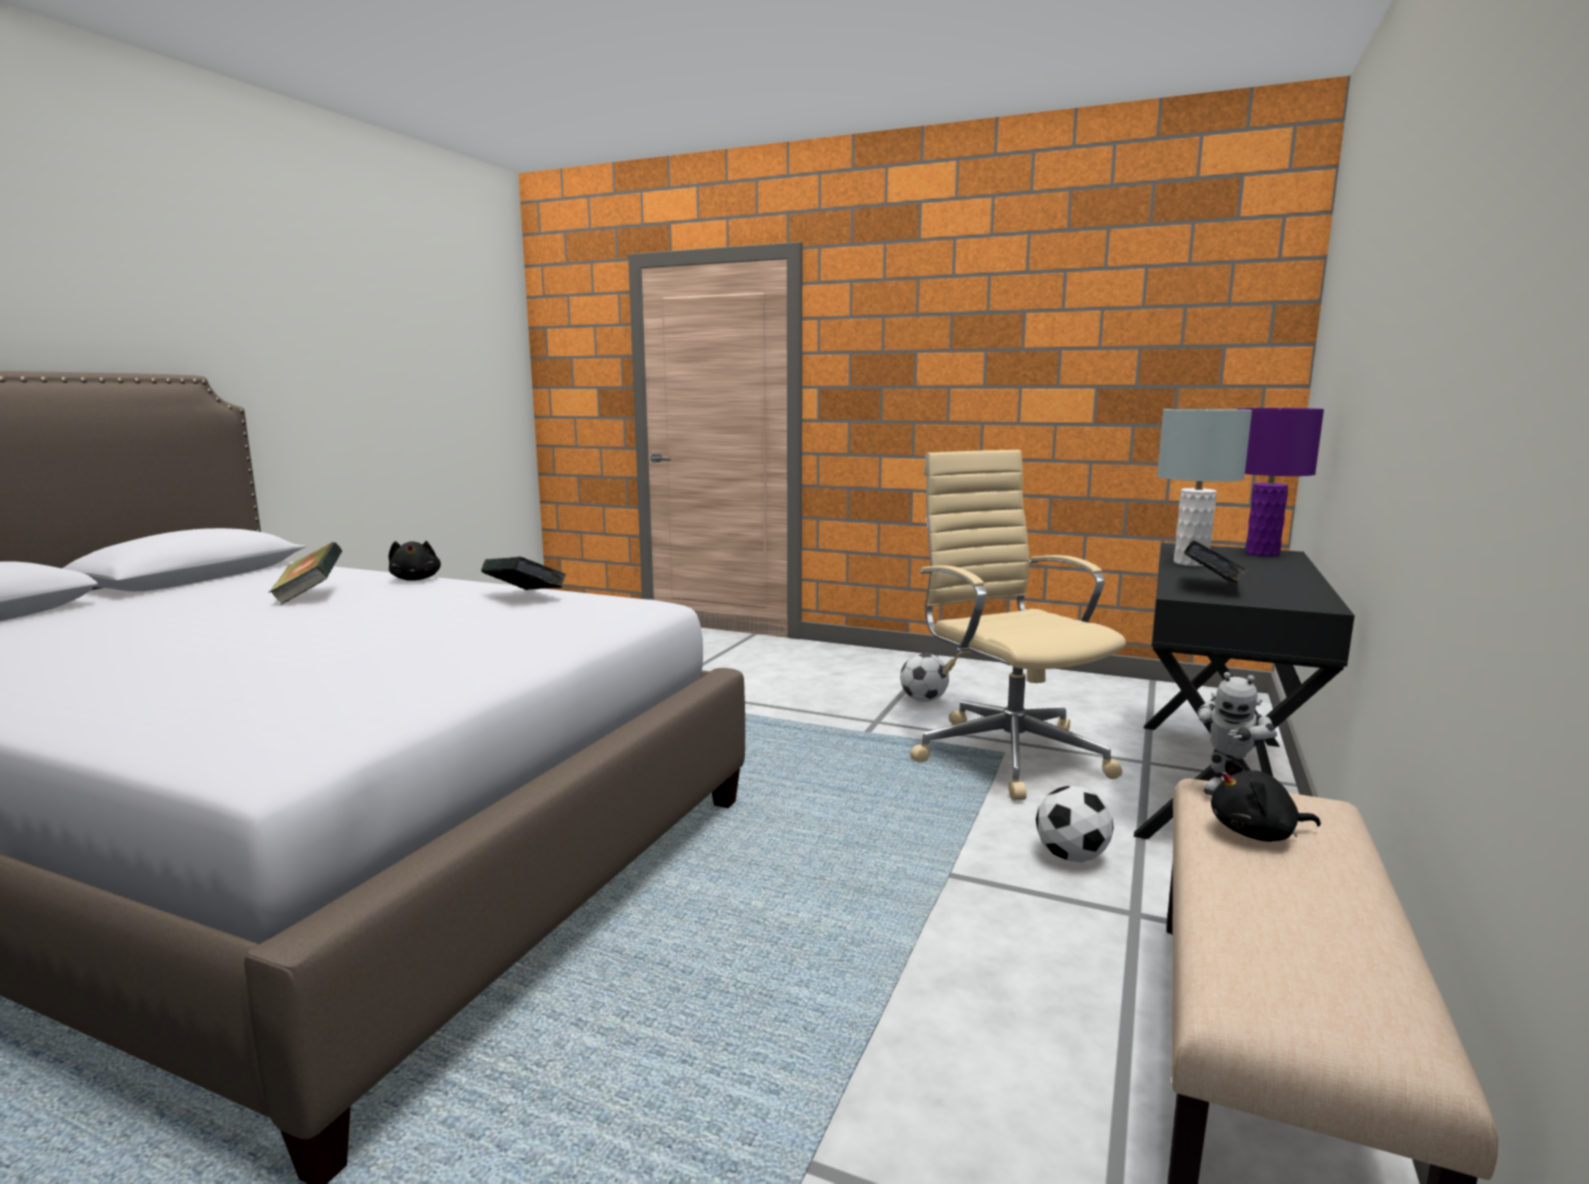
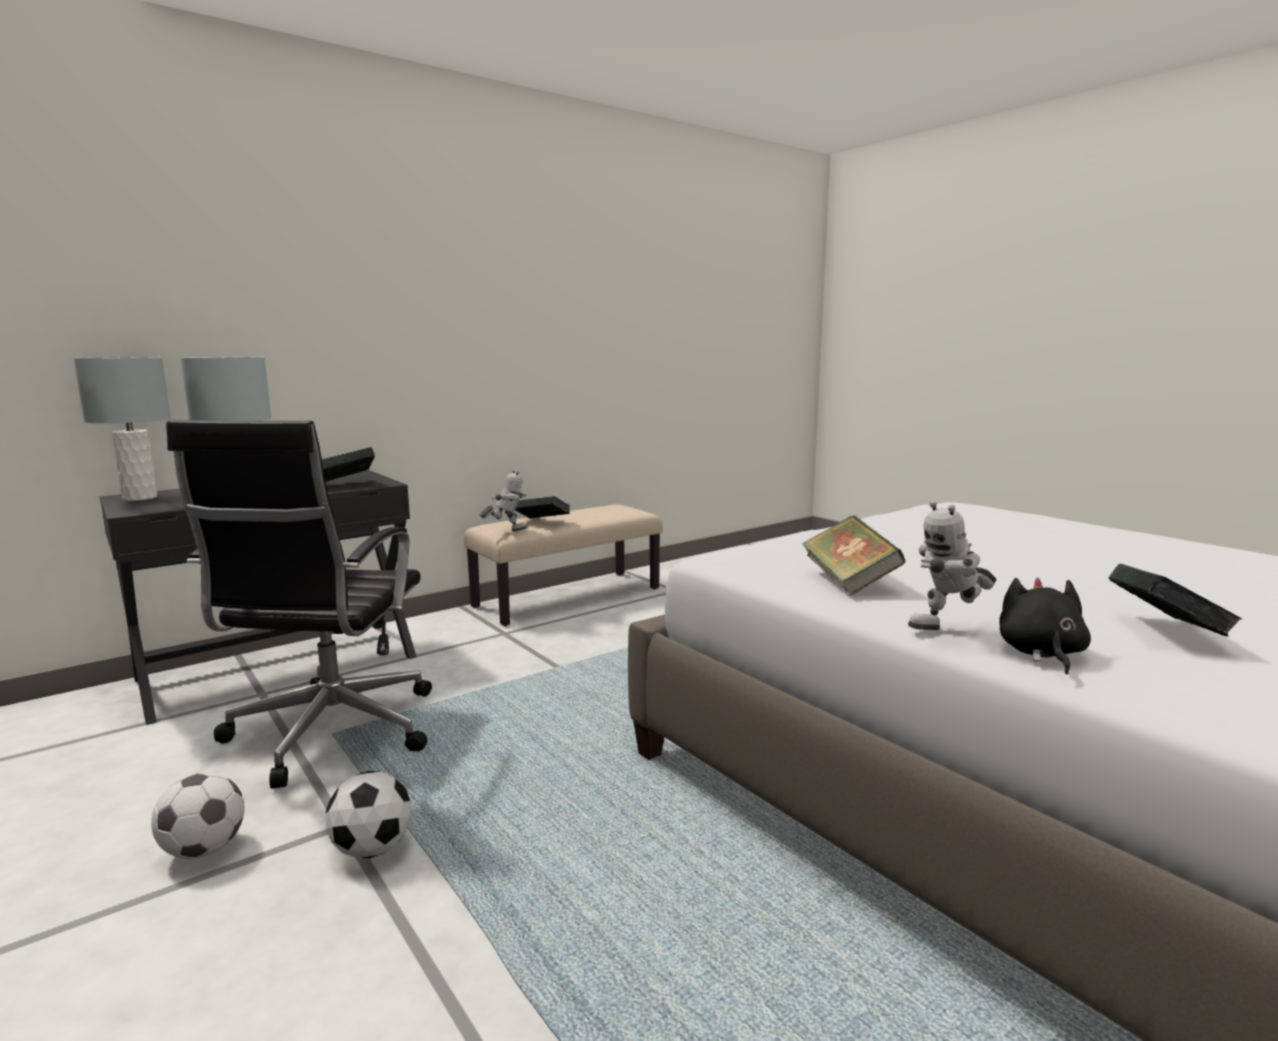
camera: 150 degrees left, 0 degrees up
(462, 582) = (949, 628): none -> toy robot
(1007, 753) = (330, 734): beige office chair -> black office chair
(1071, 856) = (475, 658): football -> football (372, 849)
(1257, 833) = (542, 522): black plush toy -> book
(1262, 553) = (139, 498): purple table lamp -> grey table lamp

